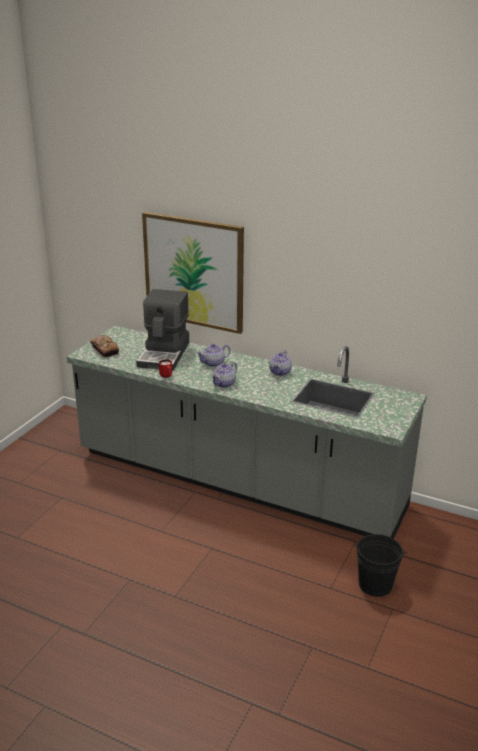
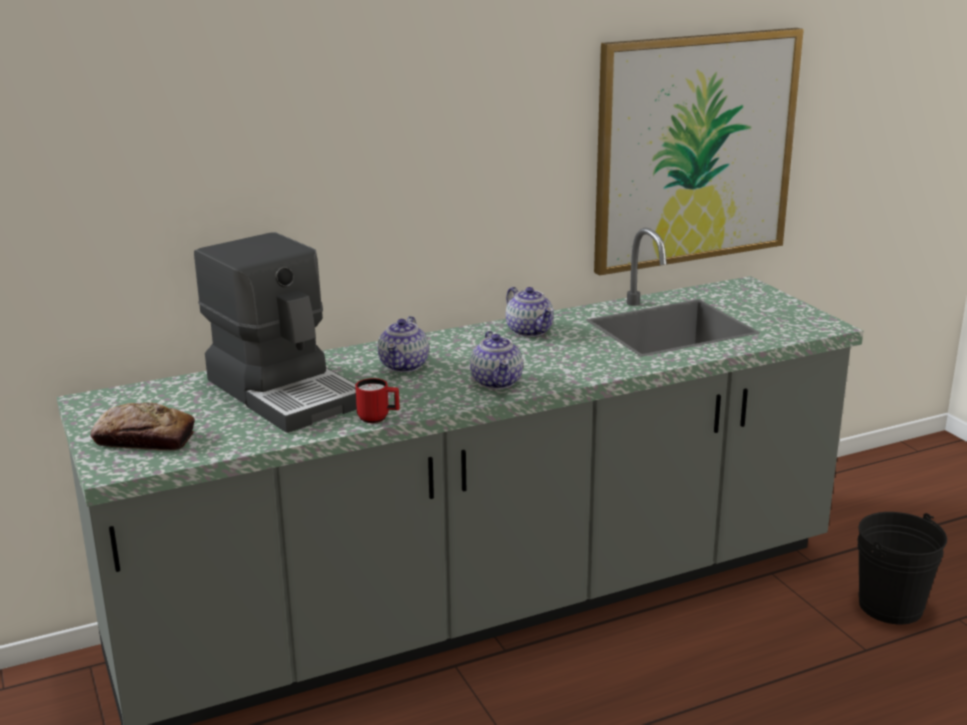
camera: 50 degrees left, 5 degrees down
(194, 272) = (274, 182): picture -> picture (695, 150)

